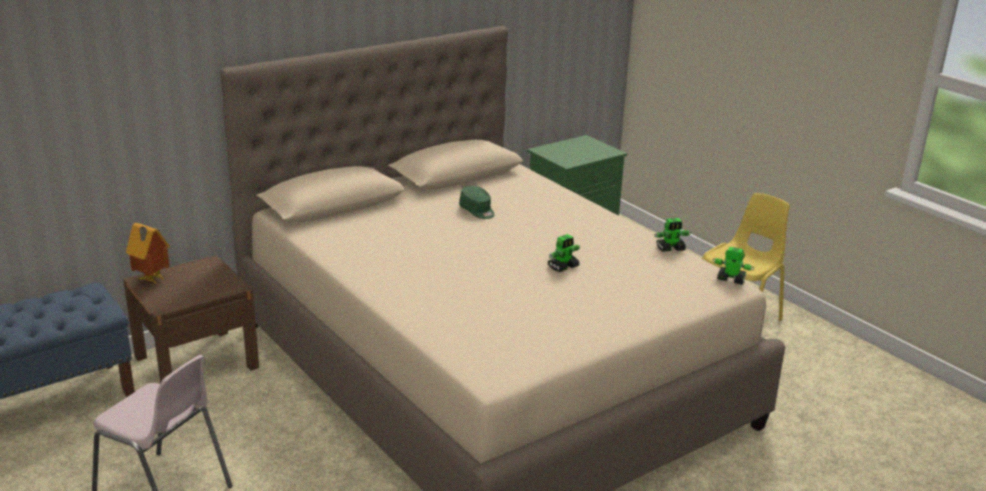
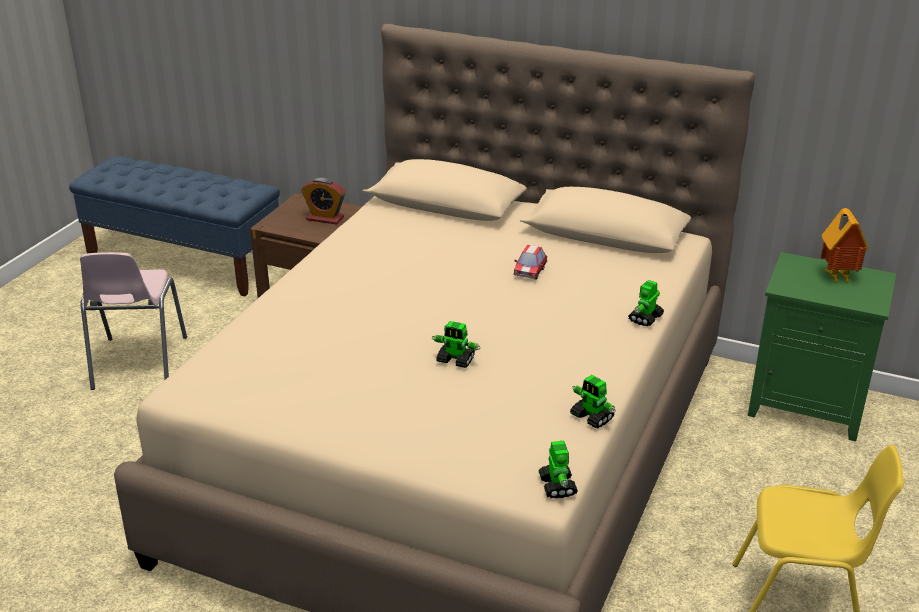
camera: 60 degrees right, 5 degrees up
(151, 280) = (303, 203): toy house -> toy house (836, 277)
(196, 279) = (325, 218): none -> alarm clock
(477, 211) = (530, 272): green cap -> toy car
(578, 200) = (645, 318): none -> toy robot

